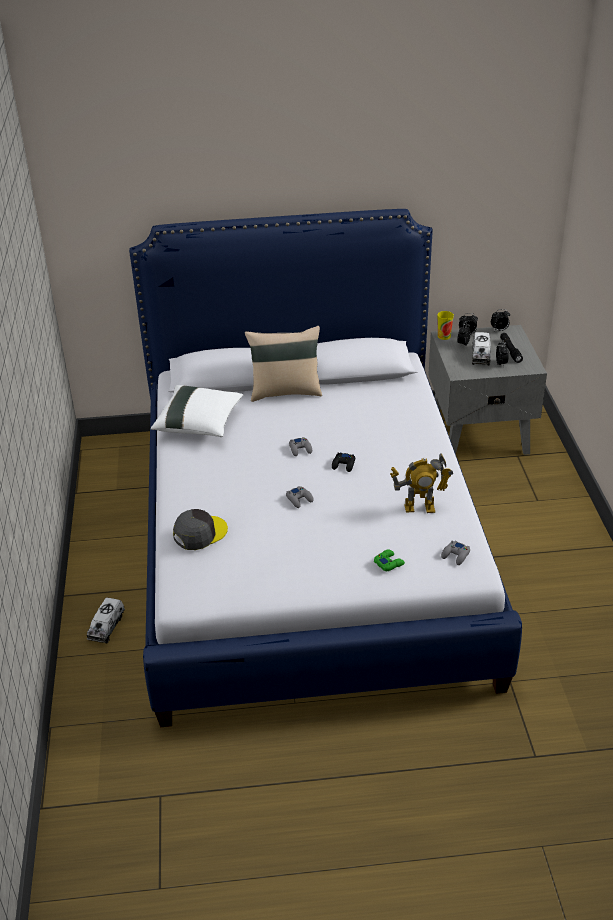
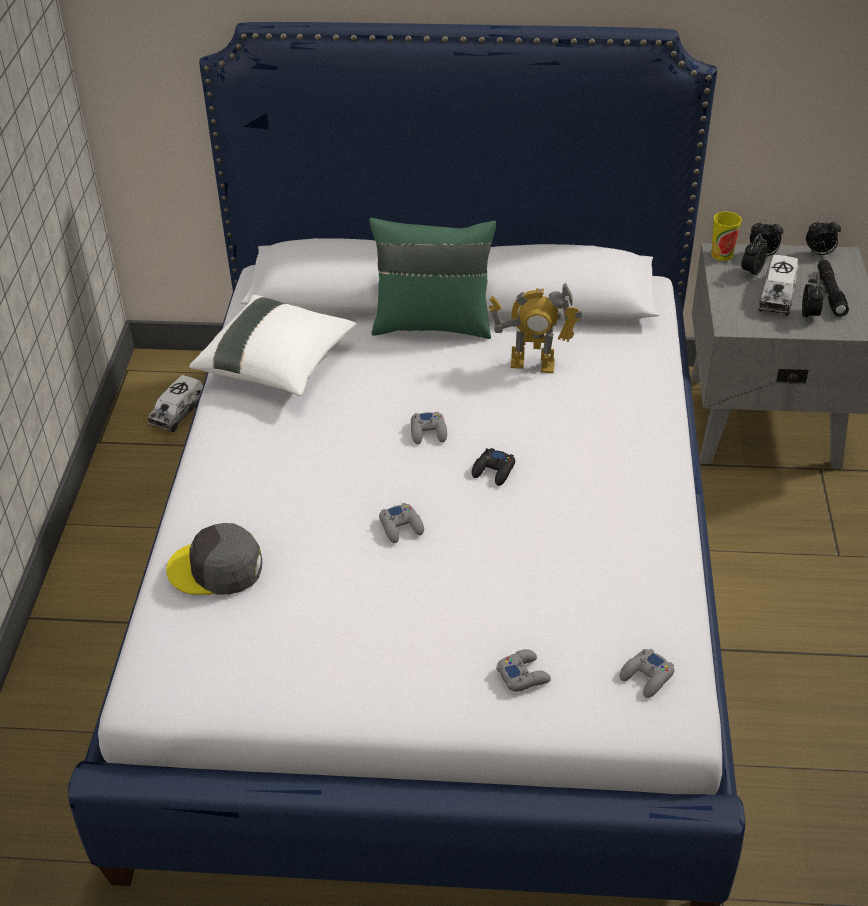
camera: 10 degrees right, 5 degrees up
(106, 627) = (79, 683): toy truck -> toy truck (178, 413)
(200, 533) = (216, 568): grey cap -> grey cap turned 150 degrees counterclockwise
(285, 391) = (432, 324): beige pillow -> green pillow
(389, 563) = (523, 675): green game controller -> grey game controller
(419, 508) = (604, 572): toy robot -> toy robot (533, 364)

